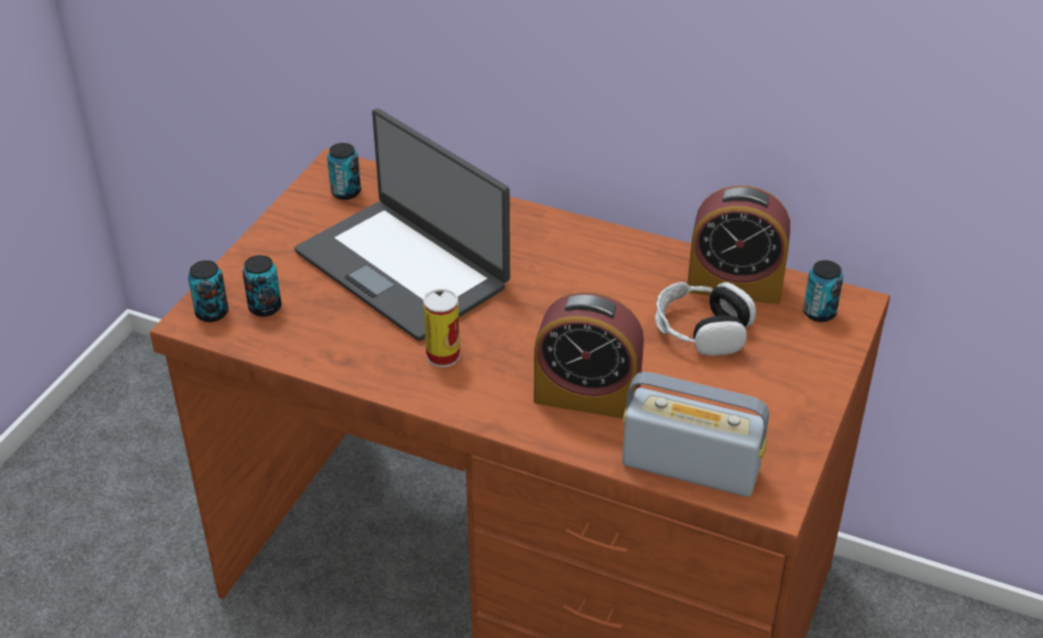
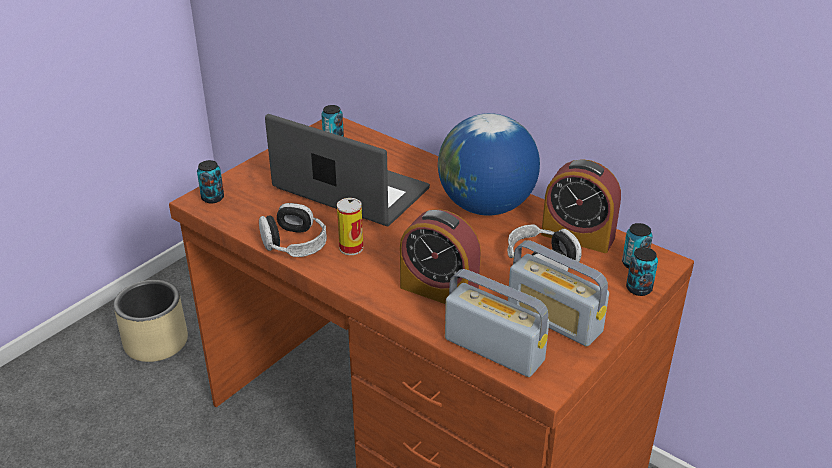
camera: 15 degrees right, 5 degrees down
(95, 521) = (156, 343): none -> beige planter
(265, 307) = (248, 200): can -> can (639, 289)
(361, 363) = (294, 243): none -> headphones
(403, 268) = (350, 190): laptop -> laptop turned 150 degrees clockwise
(599, 262) = (485, 206): none -> globe
(749, 410) = (554, 319): none -> radio

